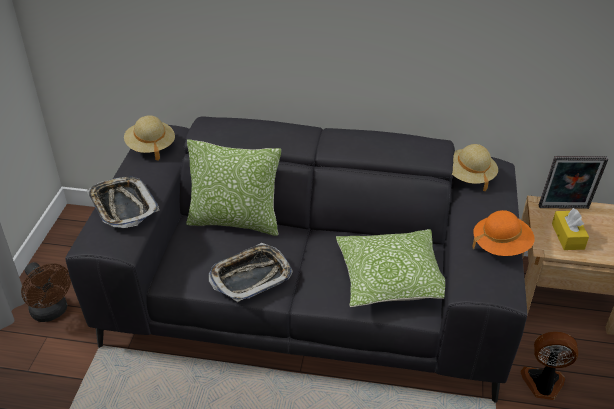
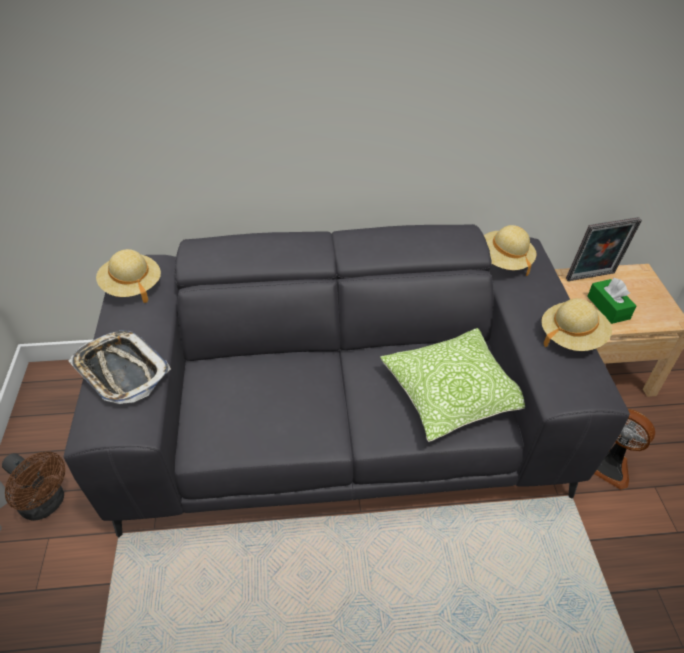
camera: 15 degrees left, 5 degrees up
(235, 221) = (253, 357): pillow -> none
(250, 276) = (295, 424): tray -> none
(501, 246) = (571, 337): orange hat -> beige hat
(543, 384) = (609, 466): fan -> fan turned 135 degrees counterclockwise
(567, 236) = (608, 307): yellow tissue box -> green tissue box

